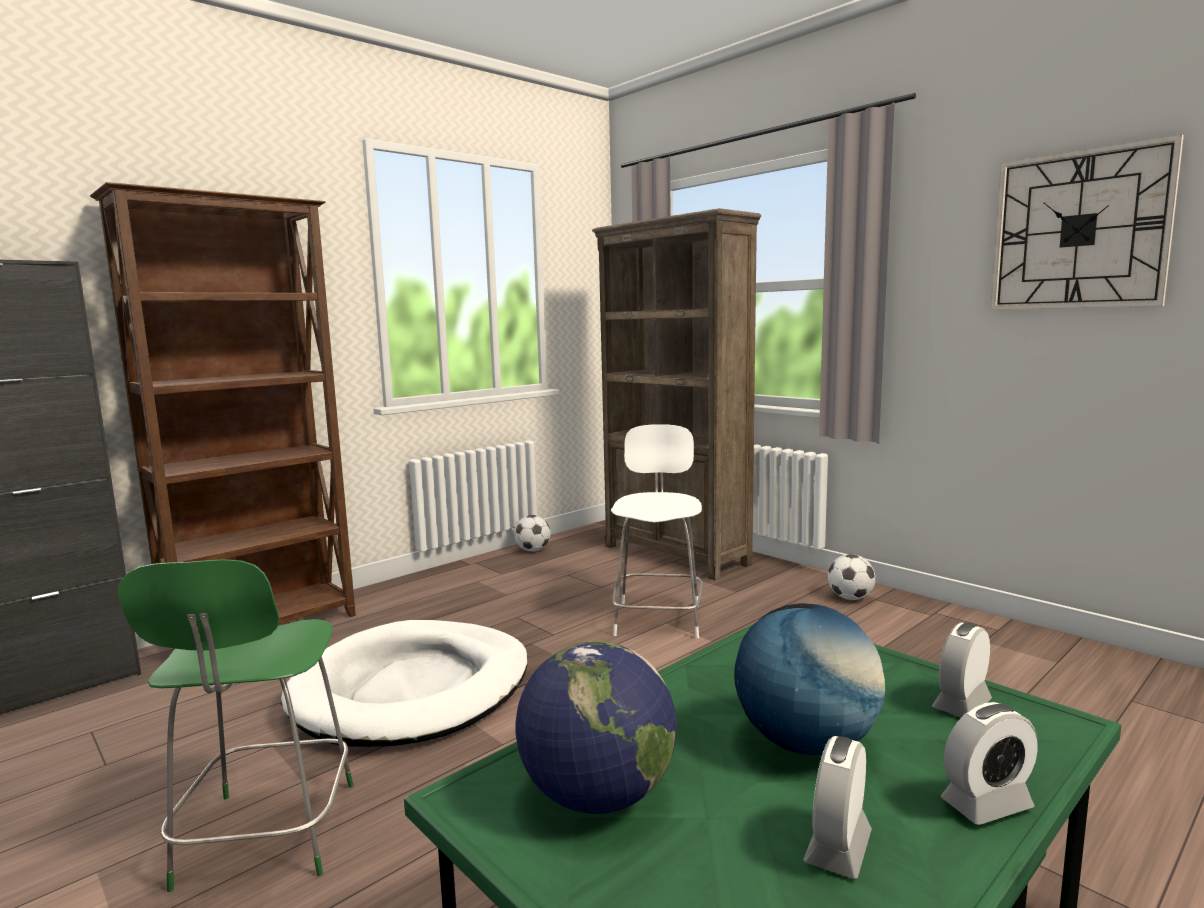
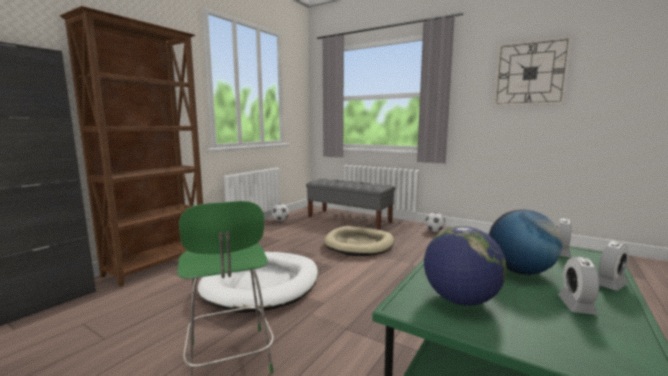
camera: 15 degrees left, 0 degrees up
(658, 618) = (359, 244): white chair -> beige dog bed
(676, 555) = (349, 219): brown bookcase -> grey bench

